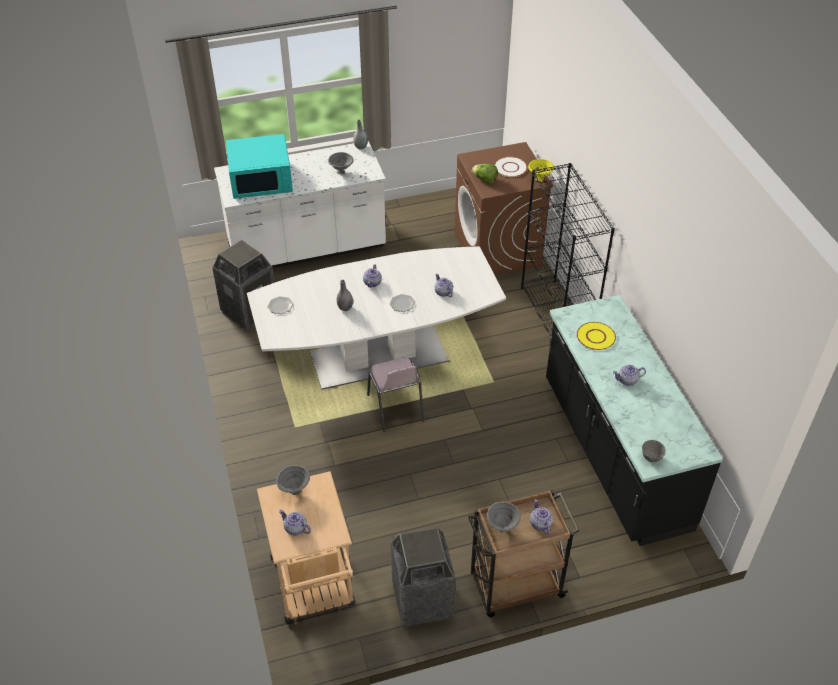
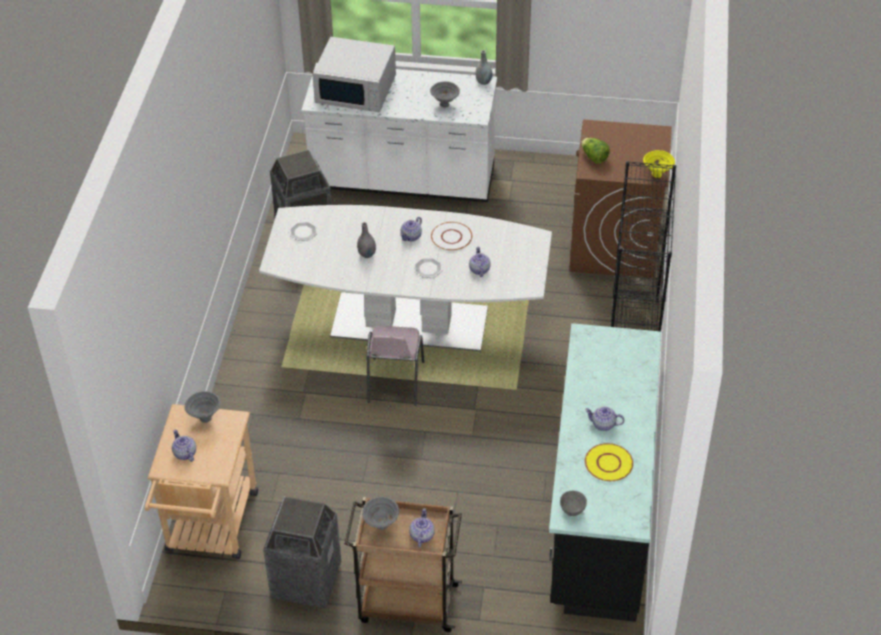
camera: 25 degrees right, 0 degrees up
(262, 180) = (356, 90): turquoise microwave -> white microwave
(510, 168) = (632, 152): white plate -> white plate (451, 237)
(596, 337) = (601, 368): yellow plate -> yellow plate (609, 463)

